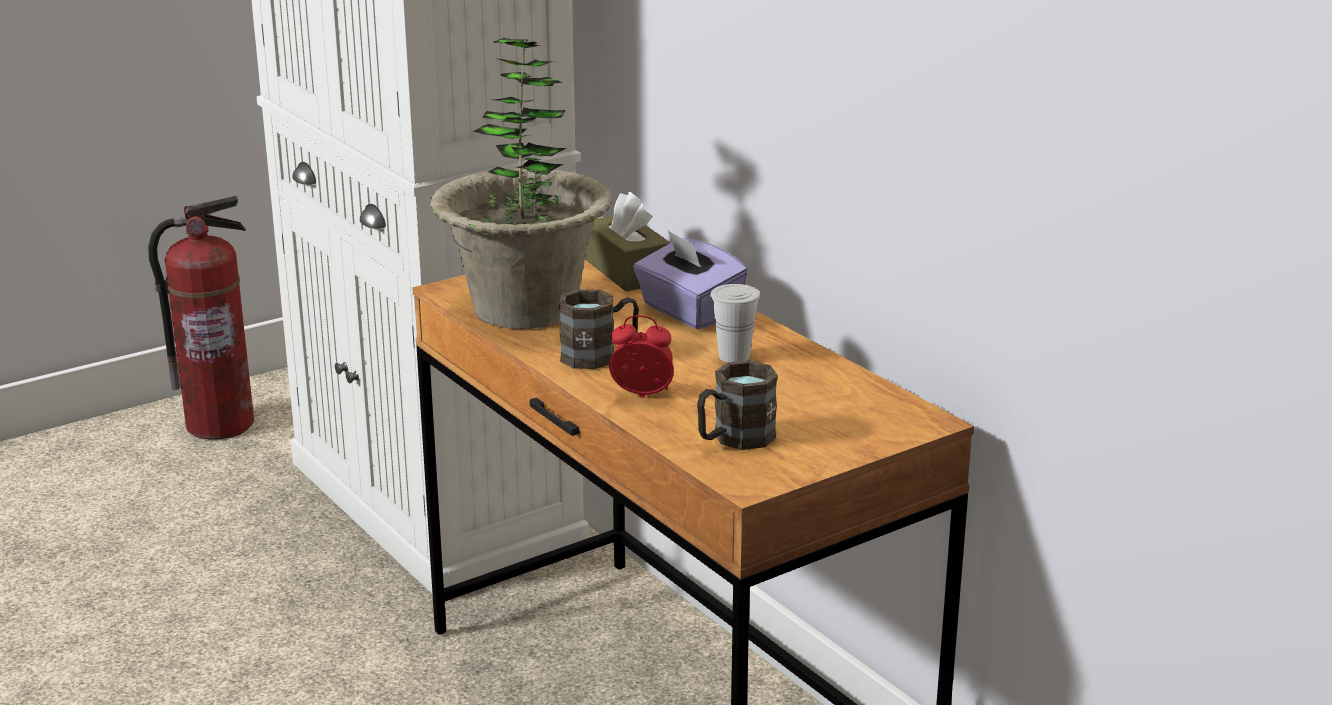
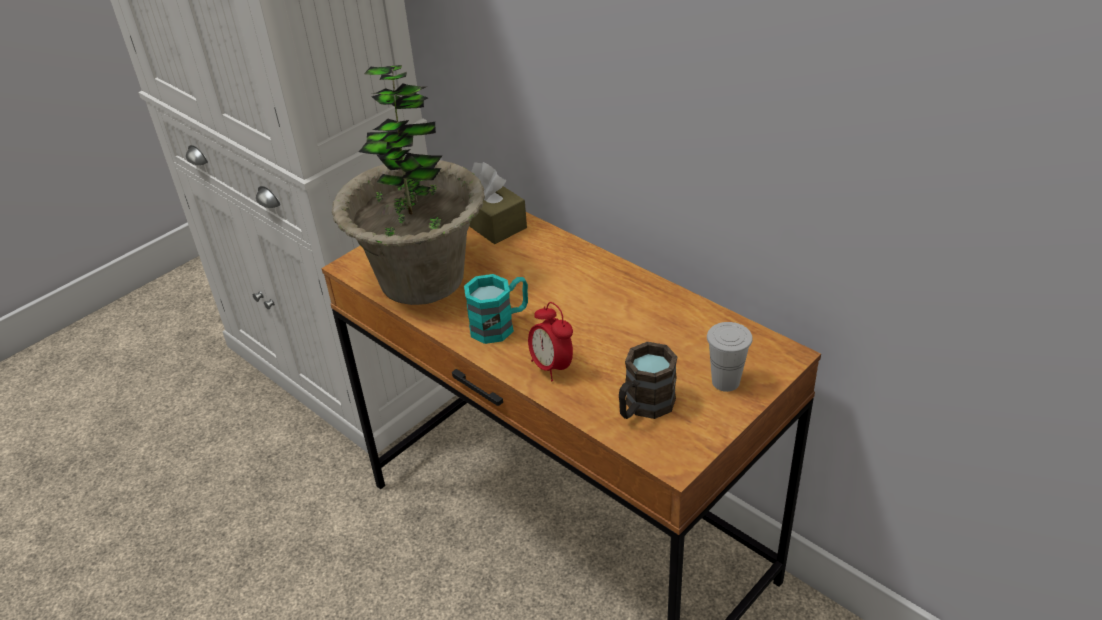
camera: 10 degrees left, 15 degrees up
(220, 425) = (162, 319): fire extinguisher -> none
(599, 355) = (500, 324): brown mug -> turquoise mug
(642, 395) = (551, 367): alarm clock -> alarm clock turned 120 degrees counterclockwise
(688, 312) = (553, 260): purple tissue box -> none
(734, 356) = (607, 306): white cup -> white cup (725, 382)

